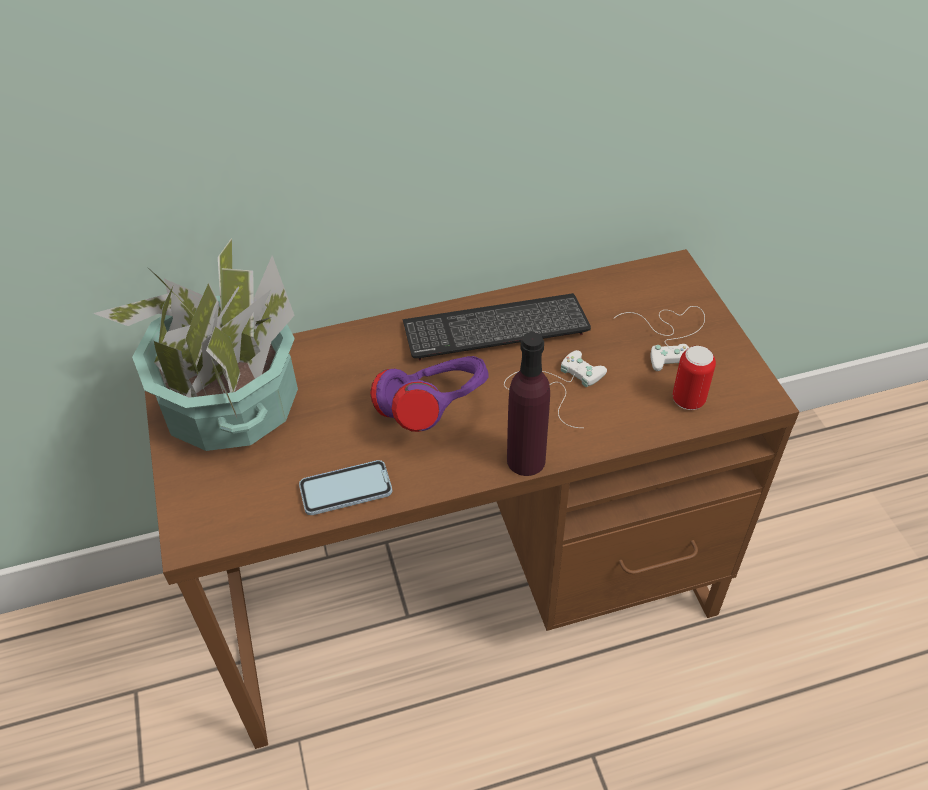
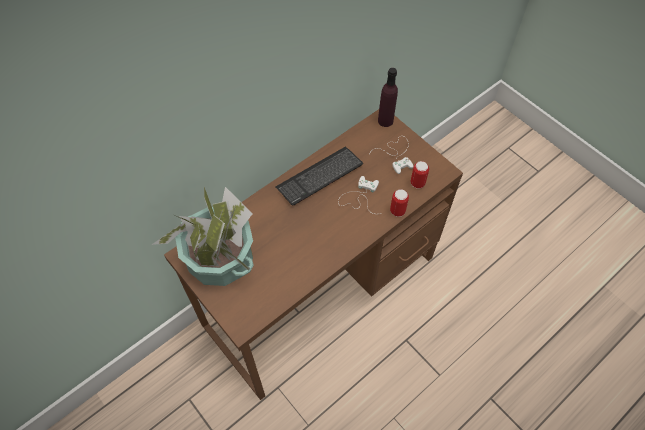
camera: 25 degrees left, 10 degrees up
(346, 489) = (296, 279): phone -> none
(434, 412) = (314, 228): purple headphones -> none
(526, 460) = (364, 236): purple bottle -> purple bottle (385, 120)
(619, 436) = (397, 211): none -> can

